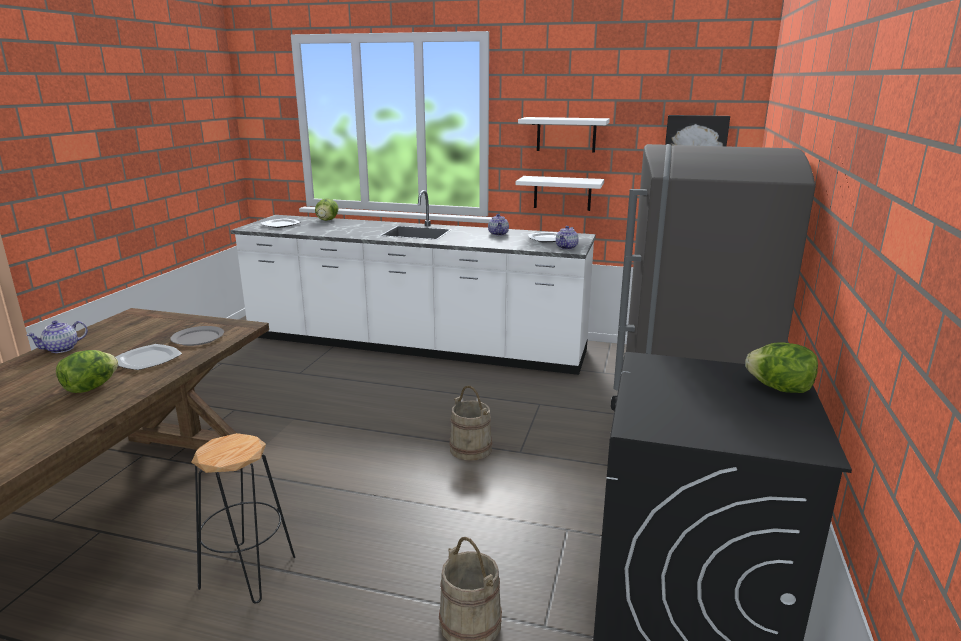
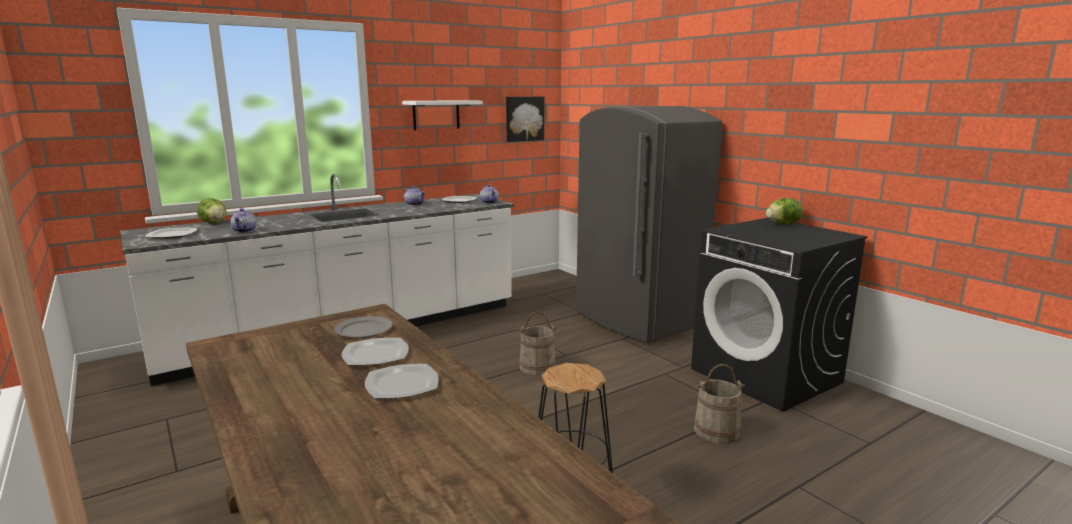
camera: 50 degrees left, 5 degrees down
(61, 349) = (245, 387): teapot -> teapot (245, 231)
(91, 388) = (401, 384): lettuce -> plate
(562, 193) = (437, 165): white shelf -> none

